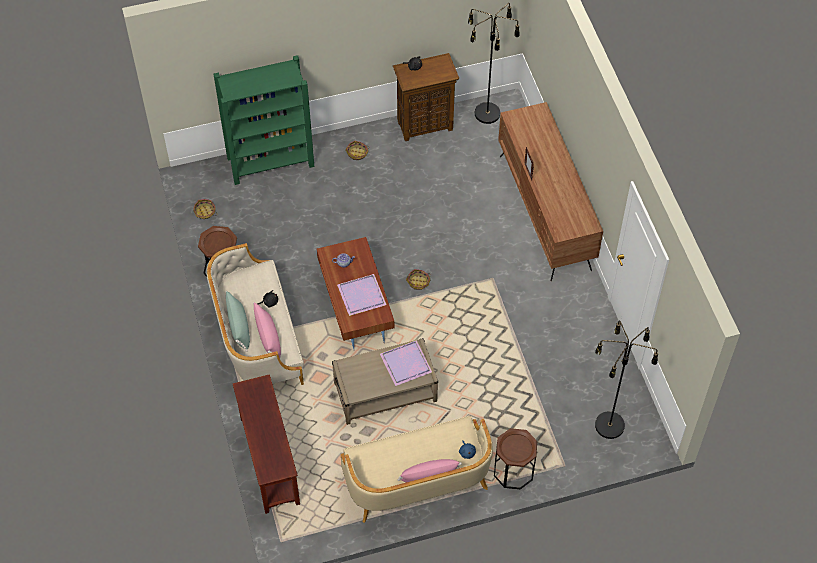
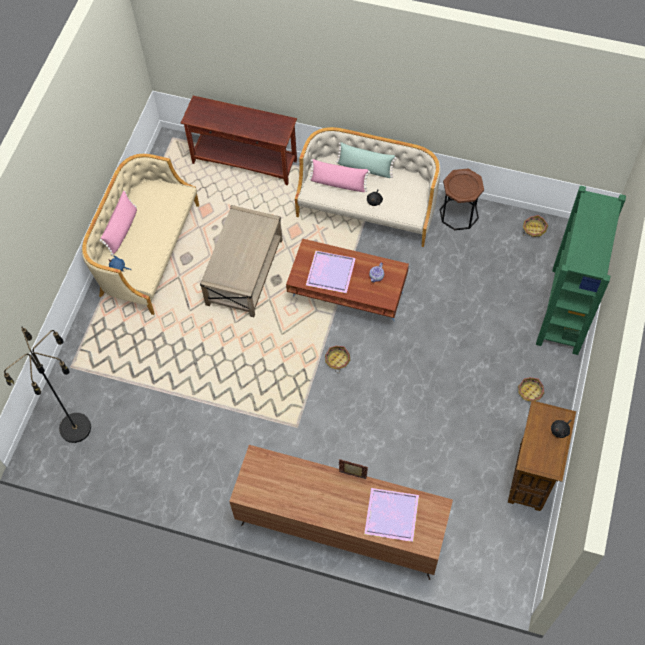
camera: 125 degrees right, 5 degrees up
(407, 364) = (234, 269): purple tray -> purple tray (390, 516)
(487, 114) = (510, 553): floor lamp -> none
(513, 471) = (98, 325): brown side table -> none

